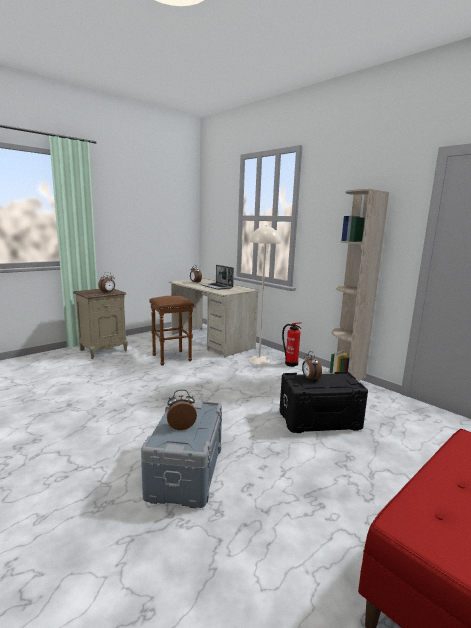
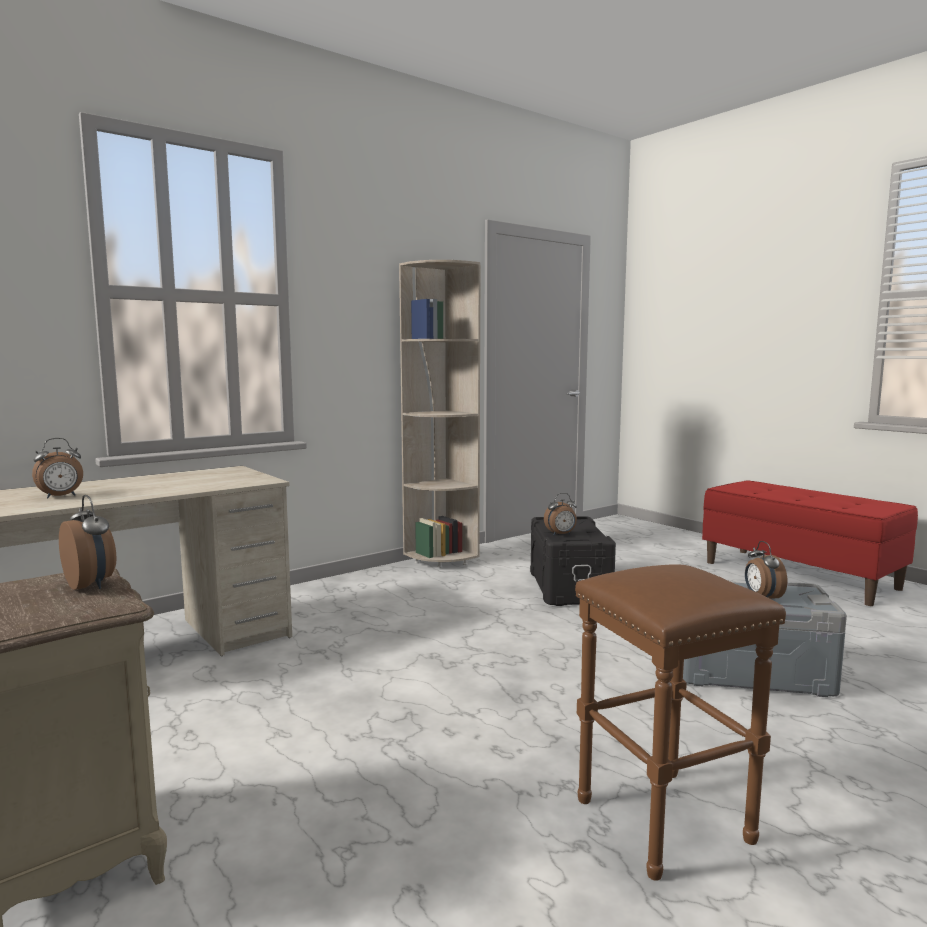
camera: 85 degrees left, 5 degrees down
(170, 357) = (253, 705): brown stool -> brown stool (663, 822)
(217, 287) = (170, 483): laptop -> none
(259, 360) = (327, 606): beige floor lamp -> none
(290, 363) = (357, 585): fire extinguisher -> none

